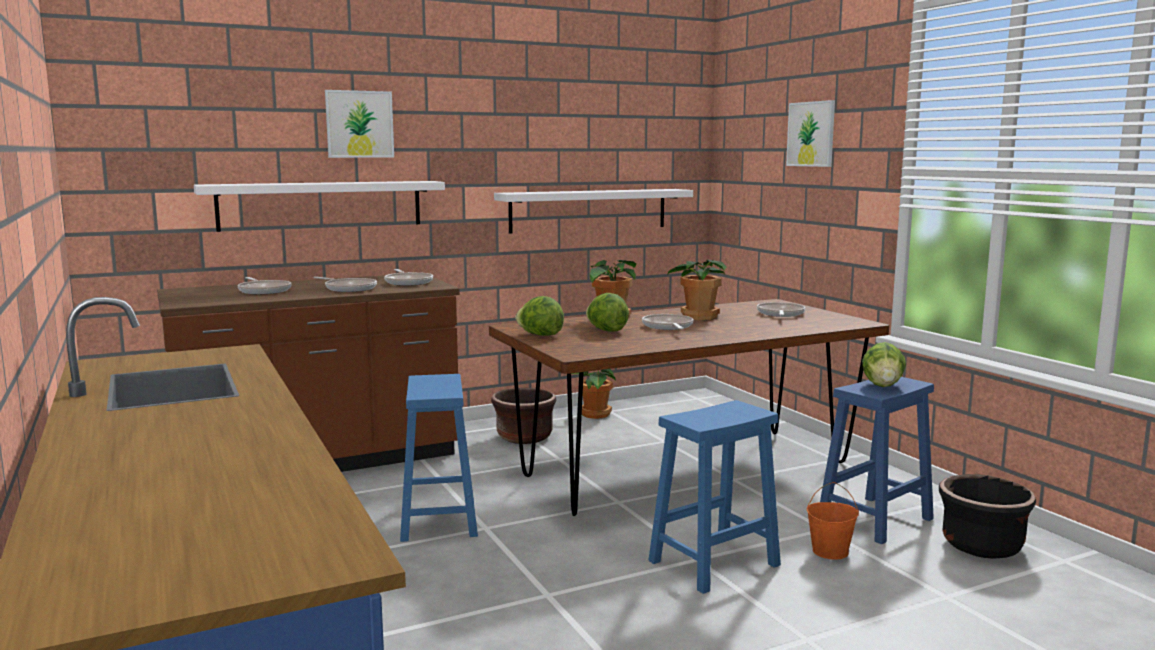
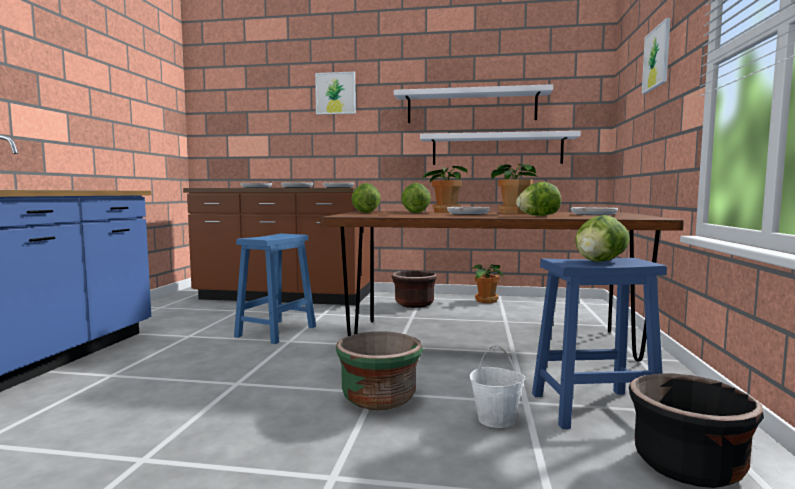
camera: 35 degrees right, 5 degrees down
(321, 205) = (311, 143): white shelf -> white shelf (471, 107)
(712, 564) = (379, 398): blue stool -> green planter
(751, 325) = (538, 215): none -> lettuce
(830, 551) = (496, 419): orange bucket -> white bucket

